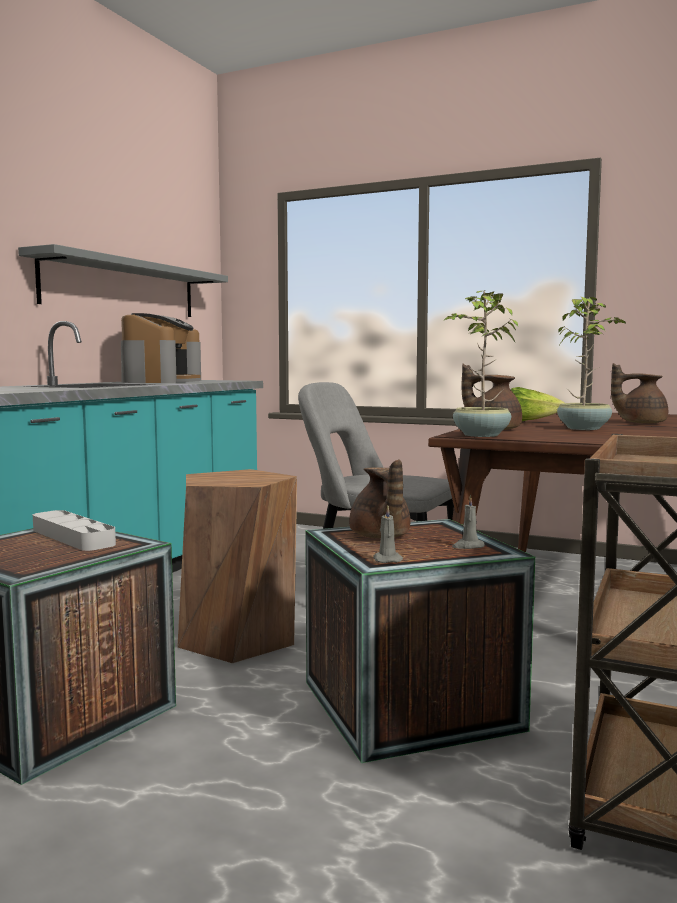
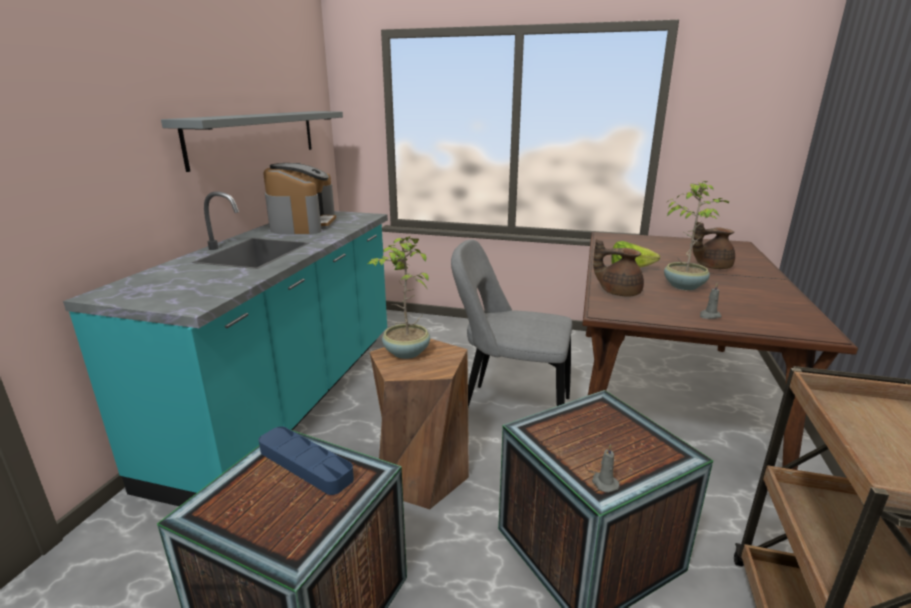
camera: 10 degrees left, 15 degrees up
(73, 537) = (305, 464): grey tray -> blue tray
(380, 537) = (572, 434): brown teapot -> none
(468, 546) = (651, 446): grey candle -> grey candle (709, 316)
(480, 435) = (623, 313): potted plant -> potted plant (406, 353)

